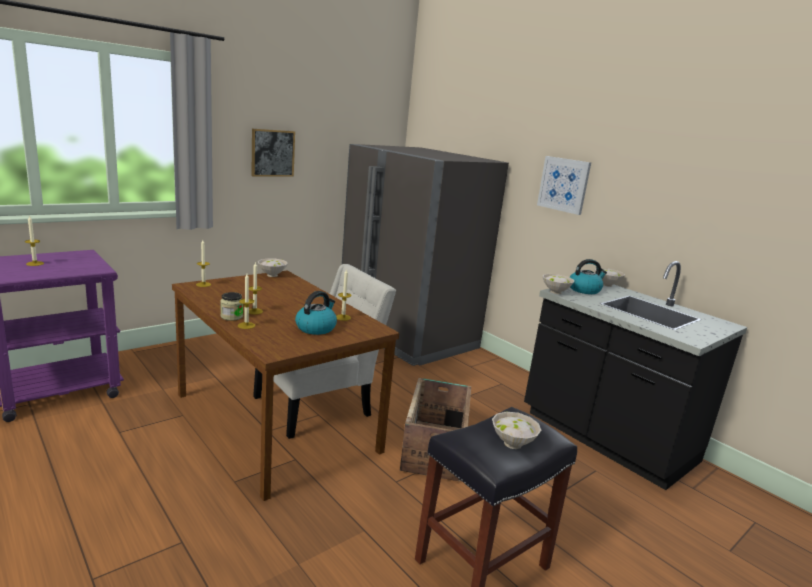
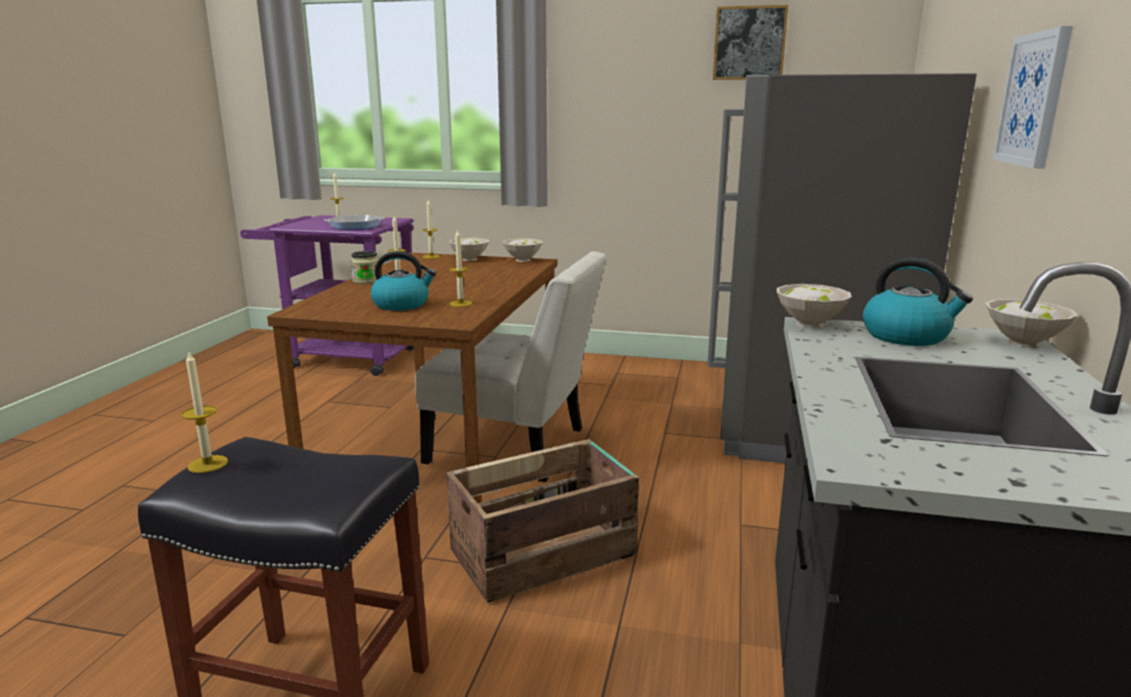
camera: 55 degrees right, 0 degrees up
(75, 267) = (355, 226): none -> frying pan
(246, 325) = (353, 289): candle -> candle (208, 464)
(272, 153) = (642, 107): picture -> picture (749, 43)
(514, 444) = (271, 483): white bowl -> white bowl (470, 259)

